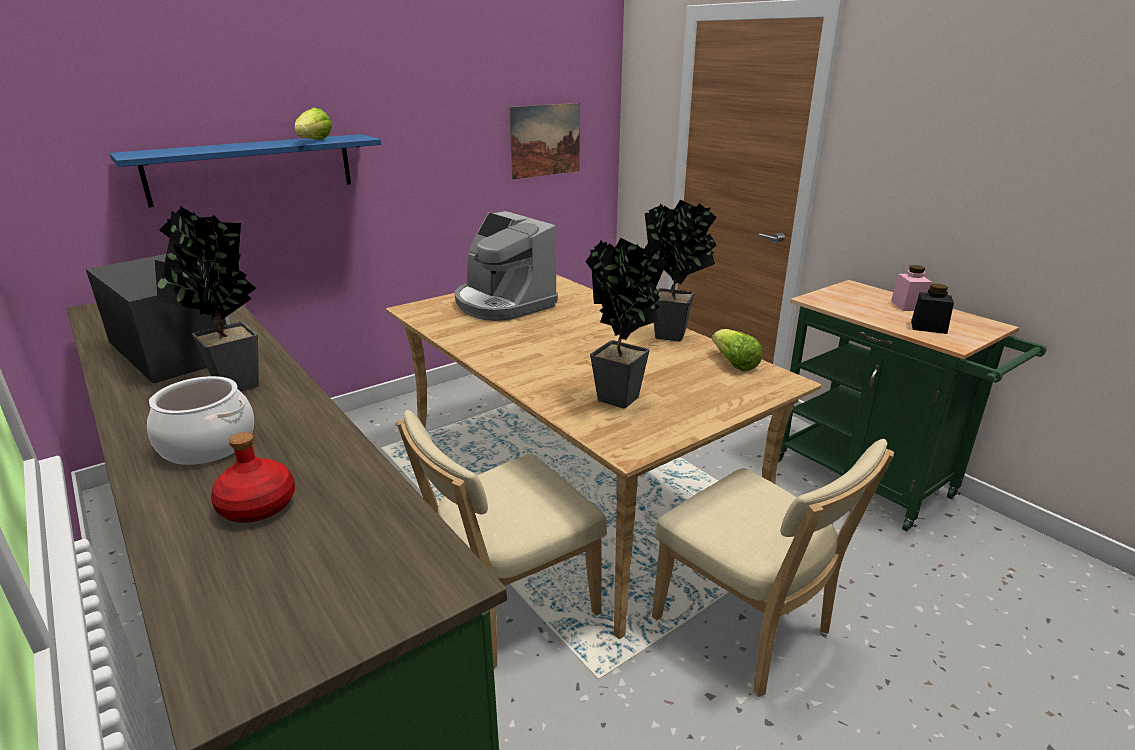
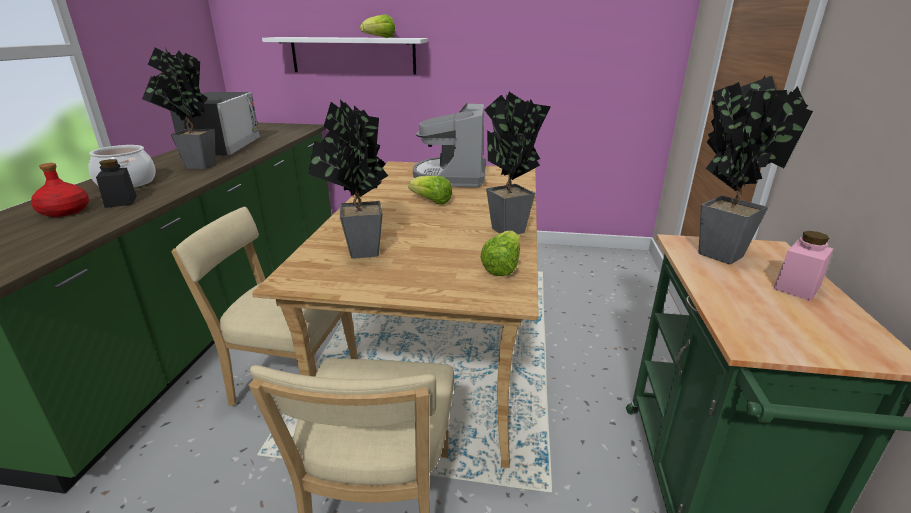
camera: 45 degrees right, 0 degrees up
(252, 169) = (353, 55): blue shelf -> white shelf
(545, 140) = (594, 58): picture -> none
(551, 334) = (431, 201): none -> lettuce
(839, 298) = (715, 251): none -> potted plant
(928, 327) = (761, 315): black jar -> black jar (121, 201)

